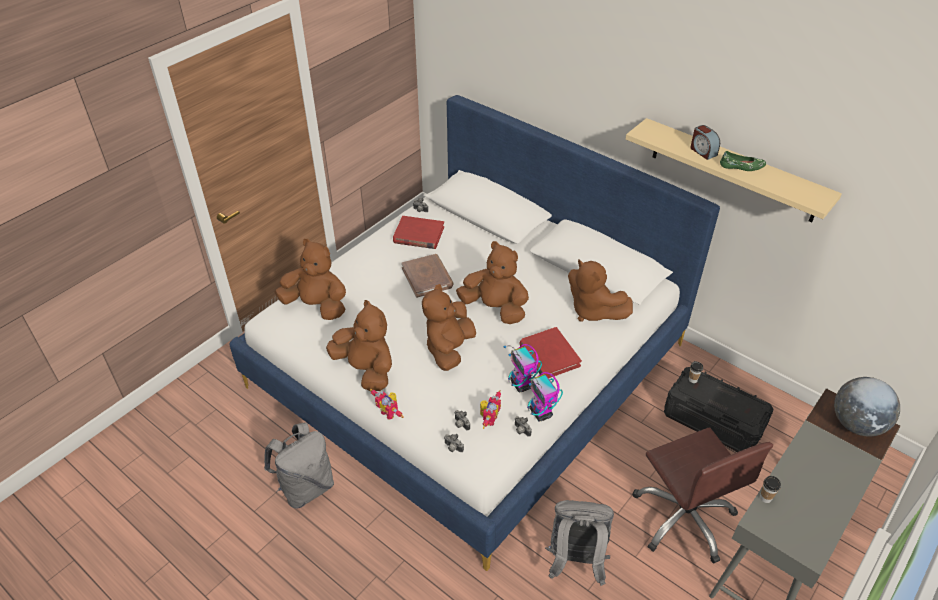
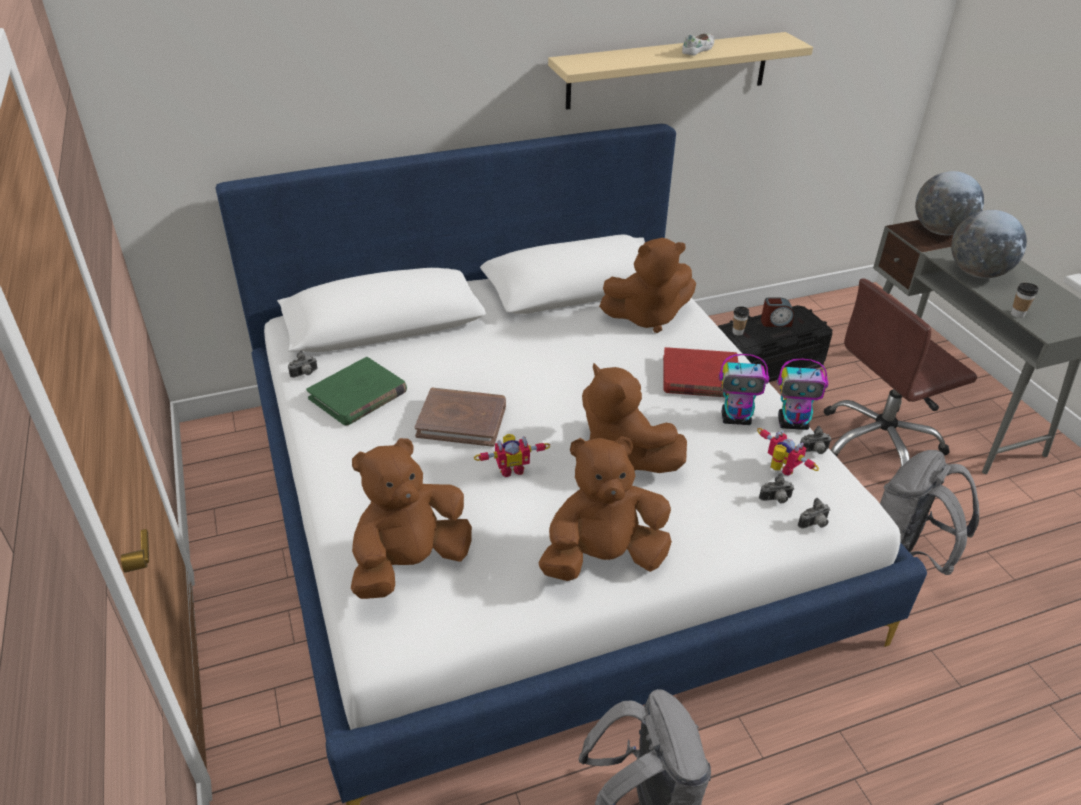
camera: 60 degrees left, 5 degrees down
(389, 412) = (711, 564): toy robot -> toy robot (511, 468)
(418, 235) = (358, 395): red book -> green book
(495, 308) = (577, 386): brown plush toy -> none
(684, 517) = (879, 443): brown office chair -> brown office chair turned 150 degrees clockwise
(702, 151) = (650, 55): alarm clock -> alarm clock (775, 322)
(742, 166) = (698, 49): green shoe -> white shoe
(808, 461) = (977, 273): none -> globe

